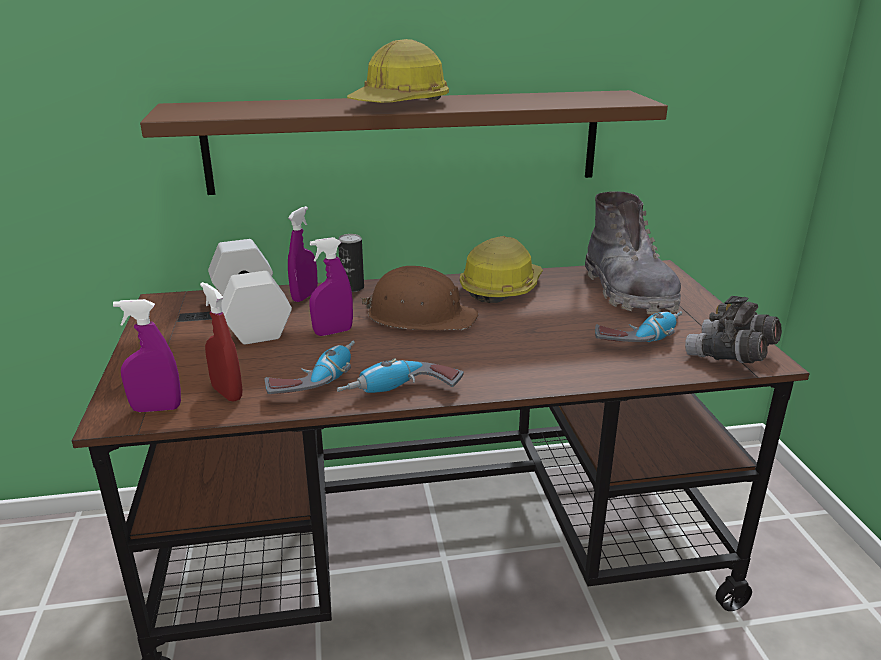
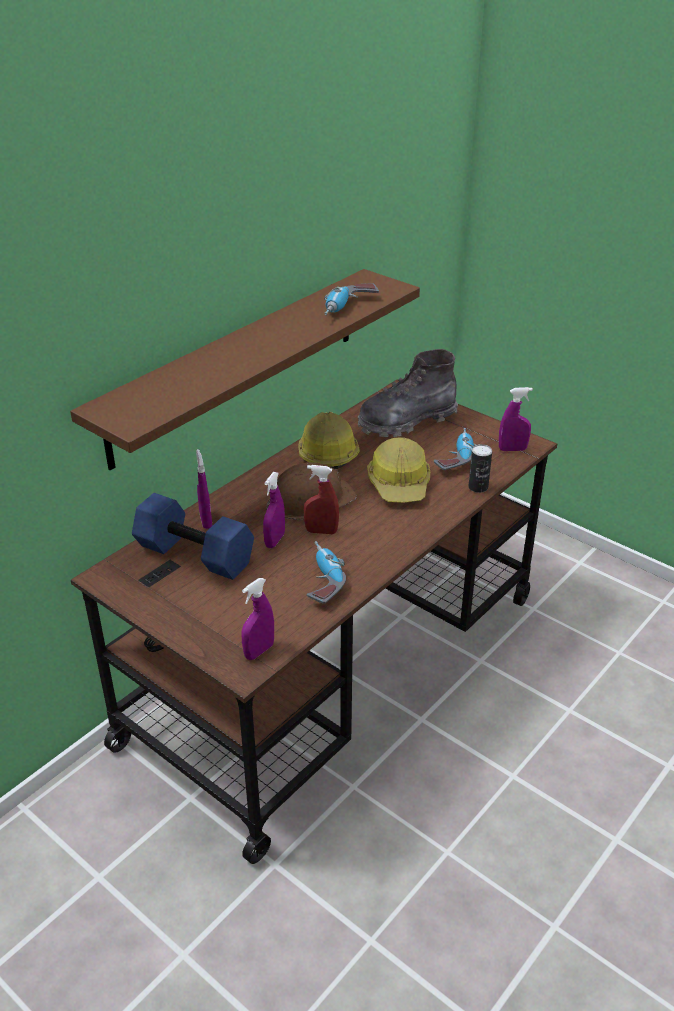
camera: 40 degrees left, 10 degrees up
(227, 393) = (283, 617): red spray bottle -> red spray bottle (321, 531)
(248, 314) = (193, 555): white dumbbell -> blue dumbbell
(352, 288) = (227, 497): can -> can (478, 487)
(401, 104) = (261, 346): hard hat -> hard hat (399, 484)
(401, 394) = (383, 563): power drill -> power drill (348, 308)
(628, 292) = (406, 421): grey boot -> grey boot turned 120 degrees clockwise
(730, 356) = (512, 449): grey binoculars -> purple spray bottle

